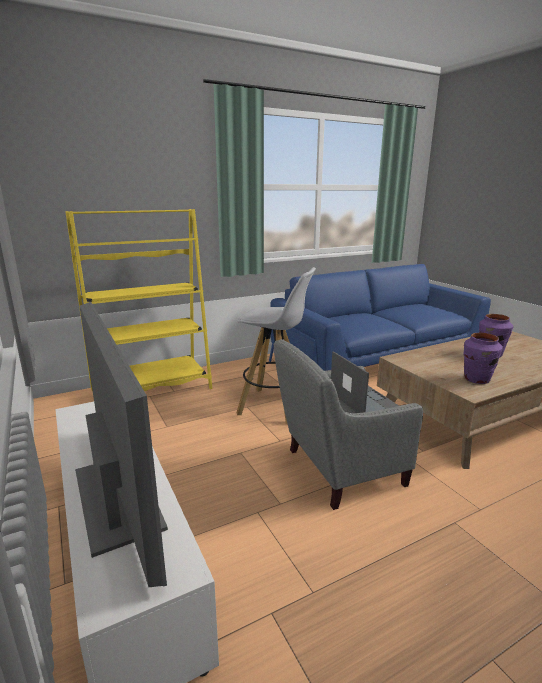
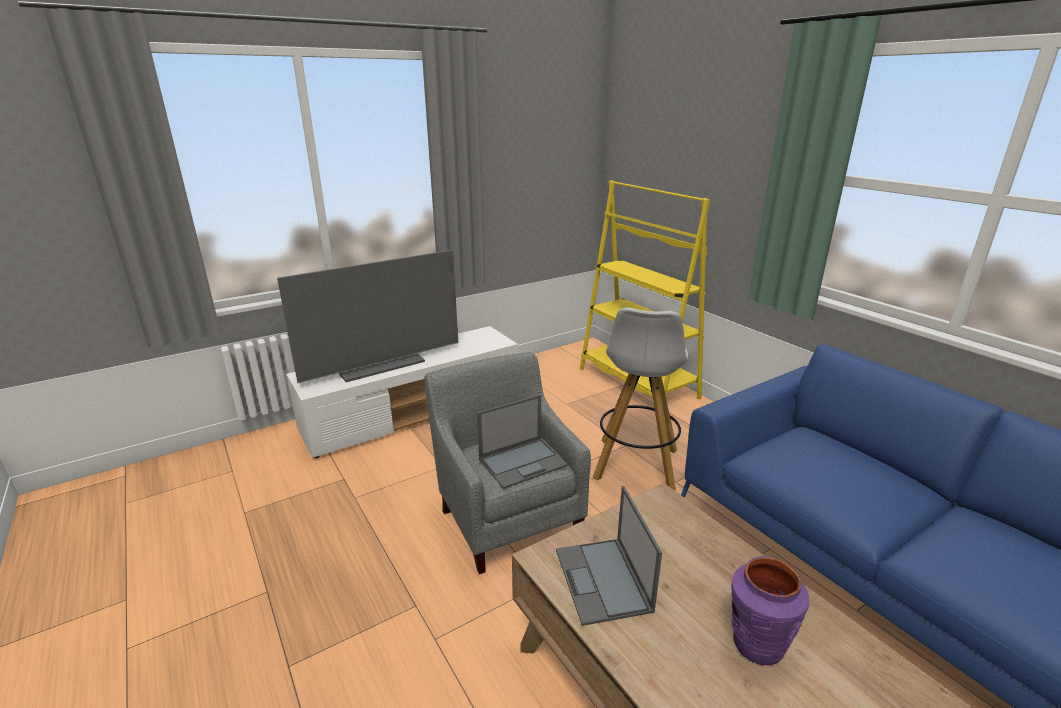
camera: 85 degrees right, 5 degrees up
(476, 379) = (603, 581): purple vase -> laptop

